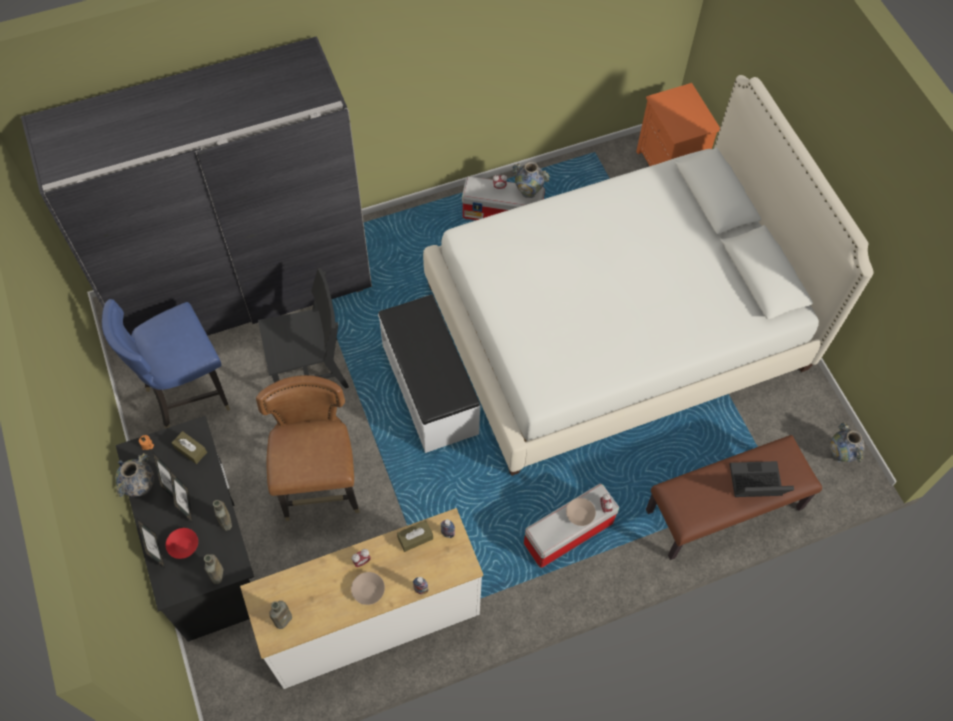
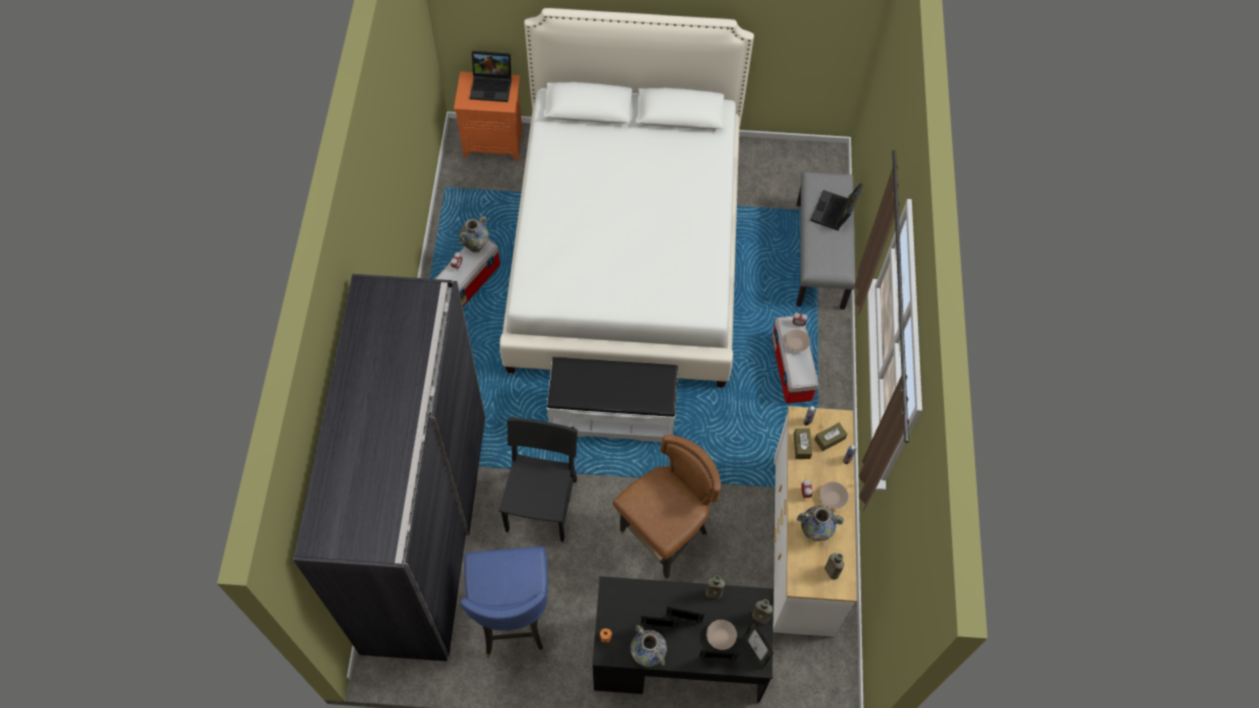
camera: 65 degrees left, 0 degrees up
(180, 583) = (755, 651): none -> picture frame
(183, 546) = (721, 637): red bowl -> beige bowl
(190, 450) = (629, 600): brown tissue box -> brown tissue box (829, 439)
(321, 488) = (664, 539): brown chair -> brown chair turned 120 degrees clockwise
(692, 114) = (492, 86): none -> laptop
(724, 510) = (820, 255): brown bench -> grey bench
(840, 455) = (811, 161): vase -> vase (815, 532)

